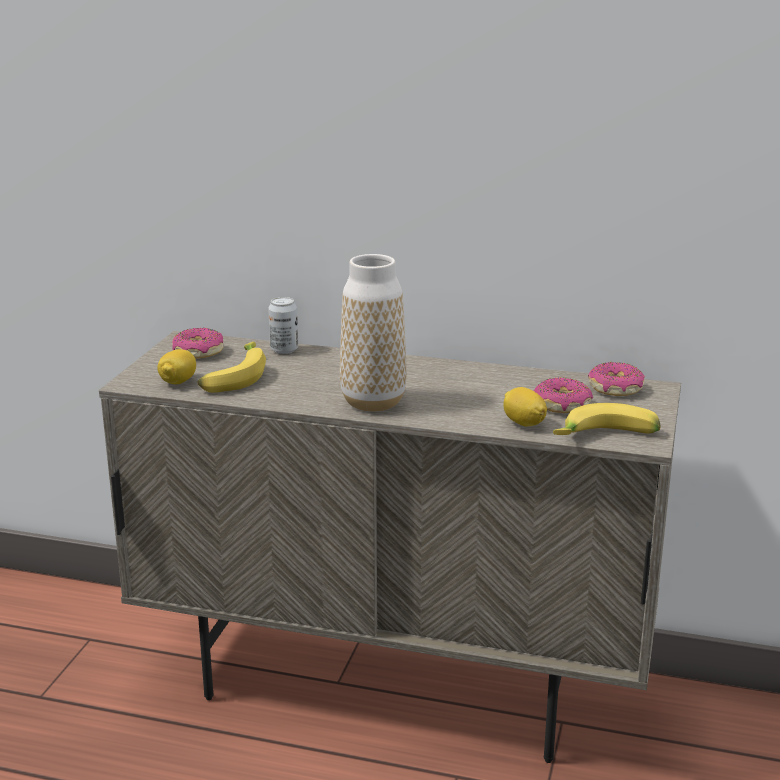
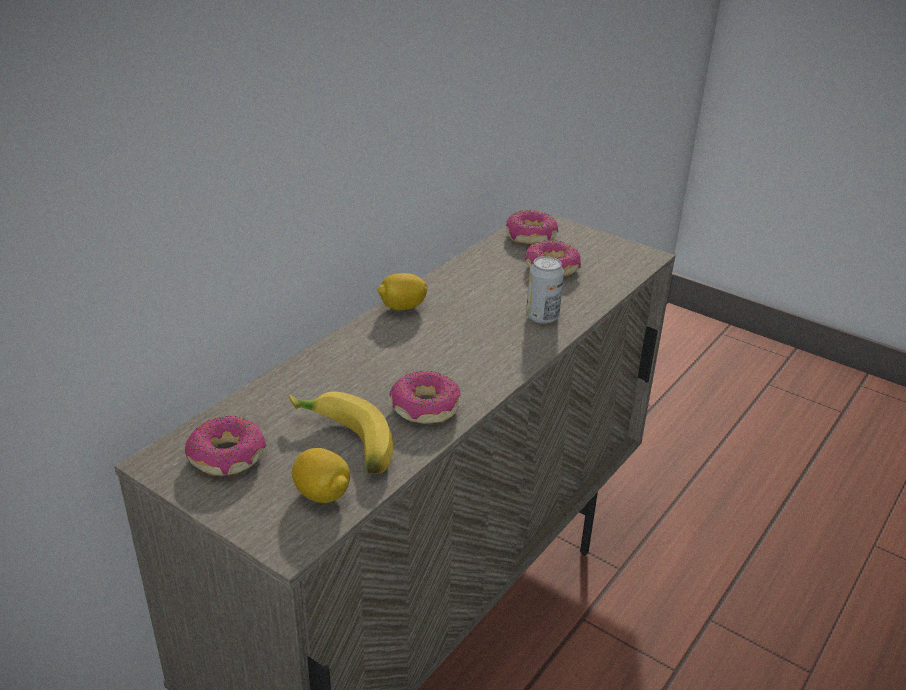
camera: 70 degrees left, 10 degrees up
(284, 350) = (282, 386): can -> can (542, 317)
(293, 393) = (425, 407): none -> donut
(373, 402) = (484, 361): vase -> none
(523, 423) = (582, 295): lemon -> lemon (402, 307)
(607, 438) = (630, 268): banana -> none

